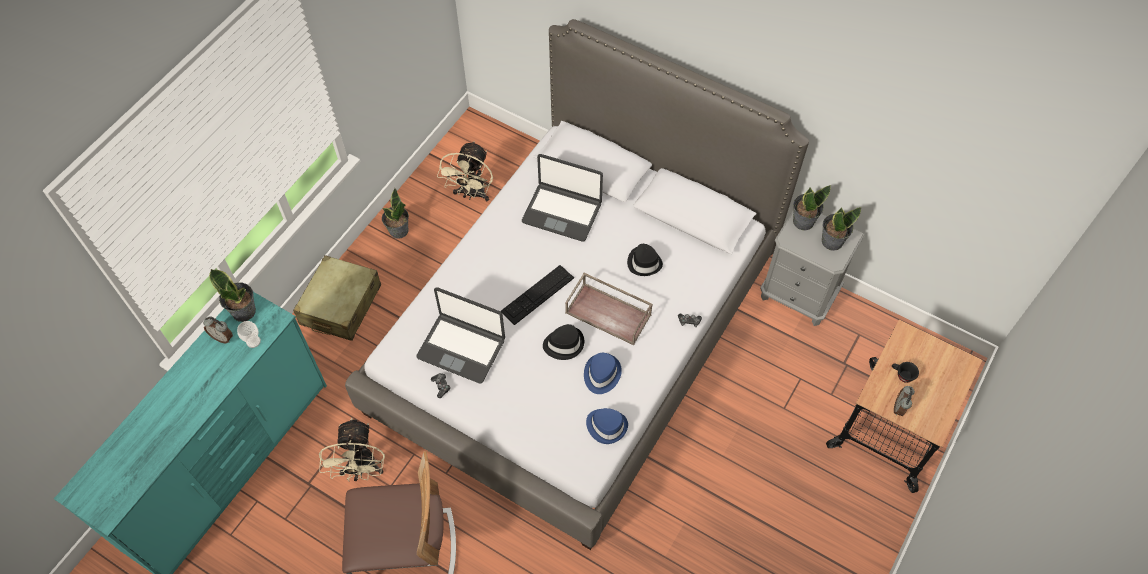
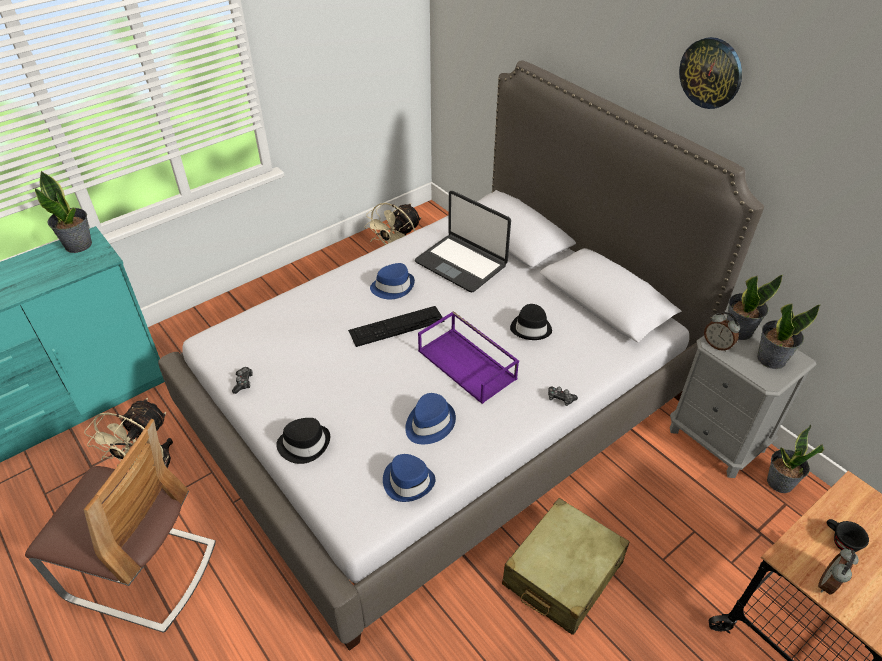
camera: 20 degrees right, 15 degrees down
(222, 337) = (41, 260): alarm clock -> alarm clock (717, 345)
(253, 341) = (66, 271): cup -> none
(340, 305) = (226, 318): beige suitcase -> beige suitcase (562, 574)
(398, 231) = (315, 274): potted plant -> potted plant (779, 482)
(461, 348) = (287, 352): laptop -> none
(515, 255) = (393, 287): none -> blue hat
(564, 343) = (401, 380): black hat -> black hat (304, 444)
(609, 313) = (468, 364): brown tray -> purple tray
(751, 46) = (711, 73): none -> wall clock

